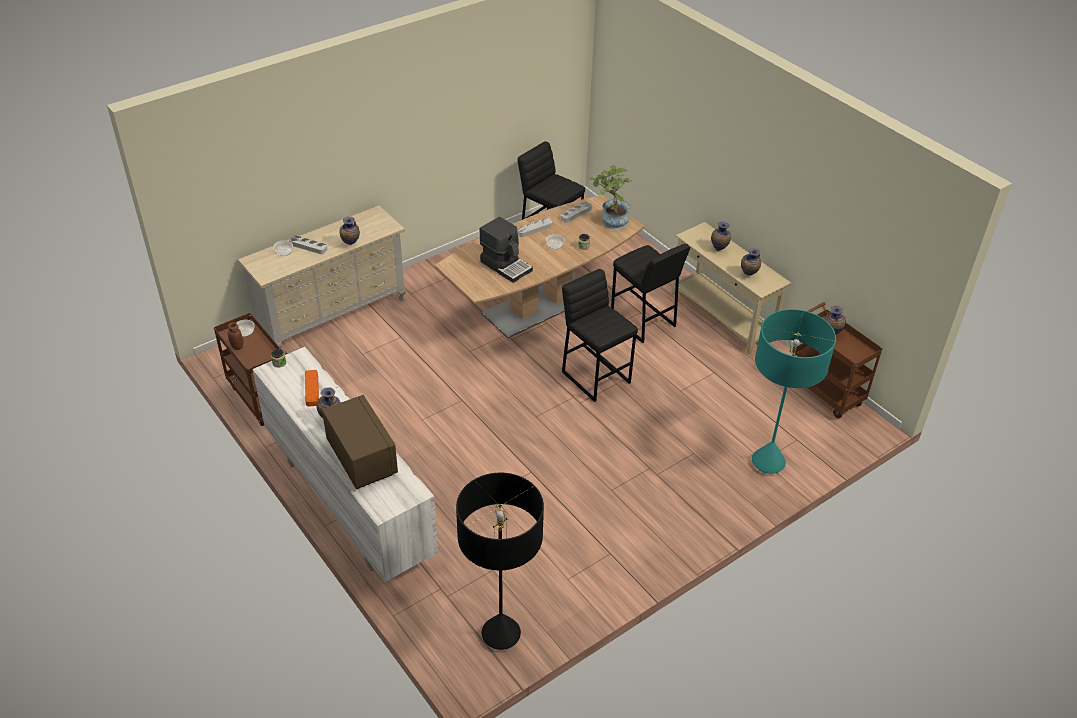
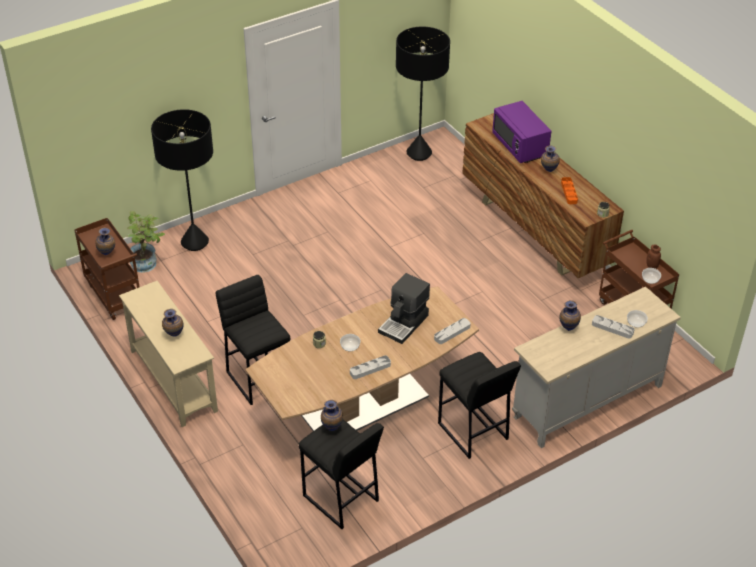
camera: 175 degrees left, 0 degrees up
(348, 503) = (534, 232): white cabinet -> brown cabinet
(361, 457) = (520, 146): brown microwave -> purple microwave
(506, 265) = (404, 324): coffee machine -> coffee machine turned 105 degrees counterclockwise
(576, 213) = (319, 389): grey tray -> grey tray (452, 333)
(595, 376) = (321, 323): black stool -> black stool (474, 432)
(610, 221) = (281, 376): potted plant -> potted plant (148, 264)
(748, 275) = (158, 303): vase -> vase (332, 428)
(767, 463) = (195, 244): turquoise floor lamp -> black floor lamp

